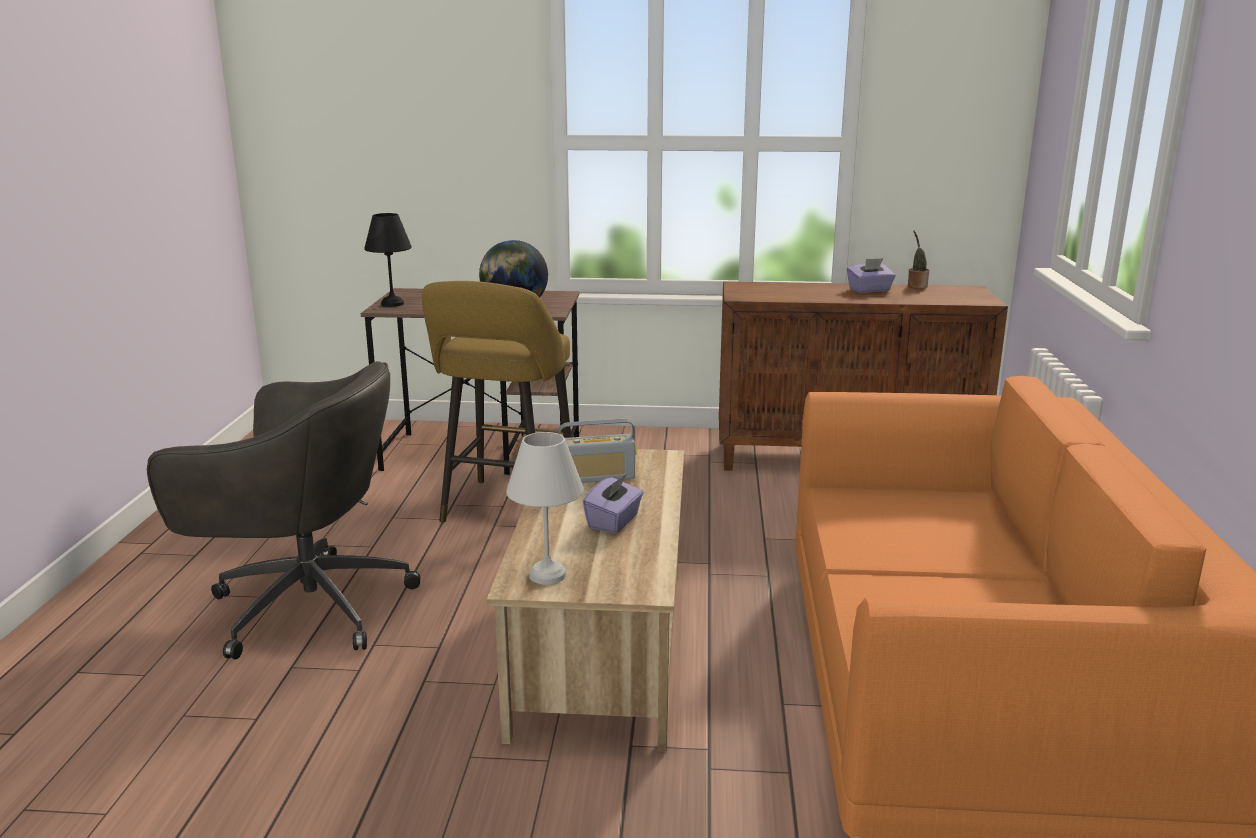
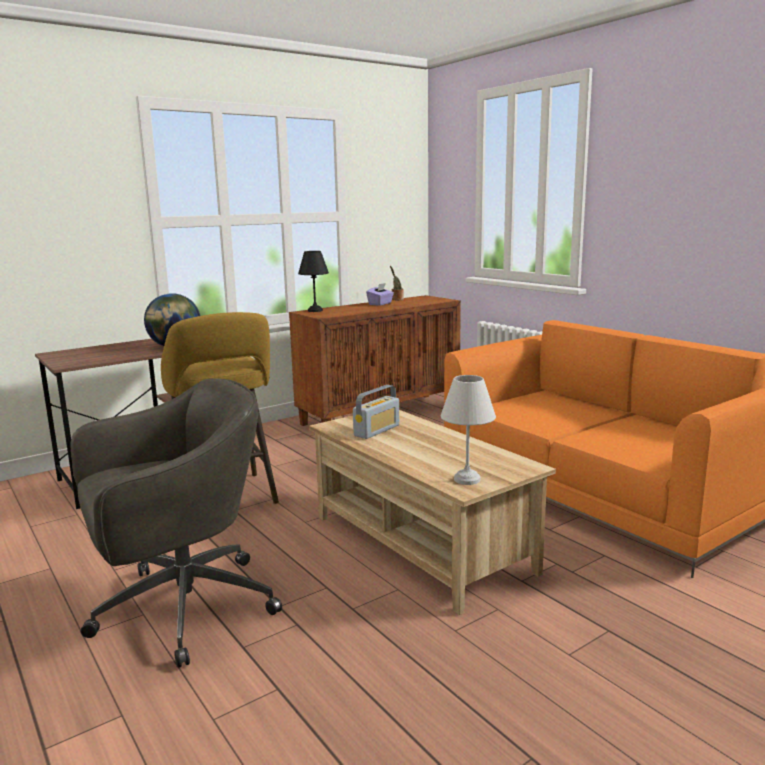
camera: 40 degrees left, 5 degrees down
(391, 304) = (65, 361): black table lamp -> black table lamp (315, 311)
(614, 522) = (438, 446): purple tissue box -> none

